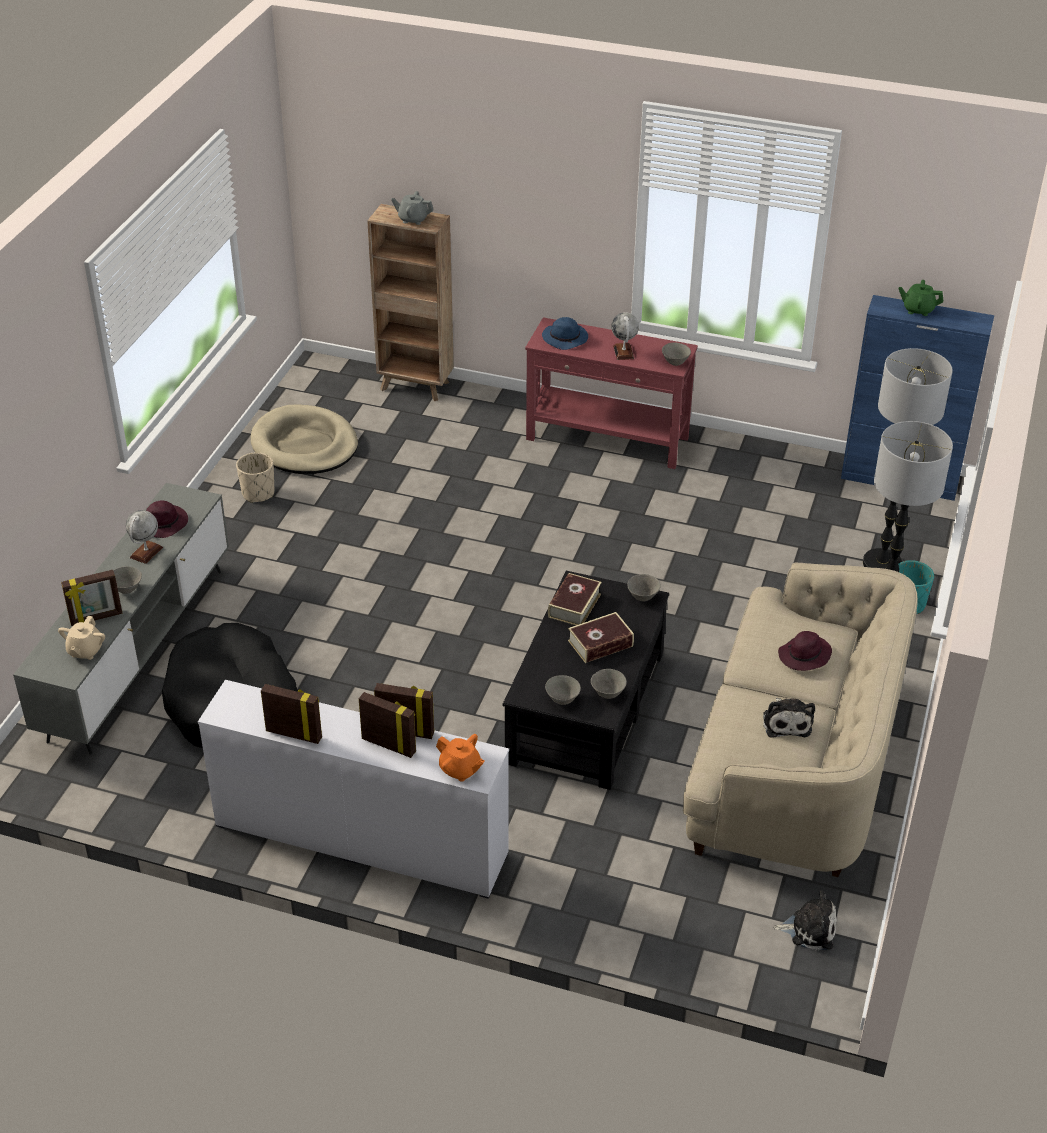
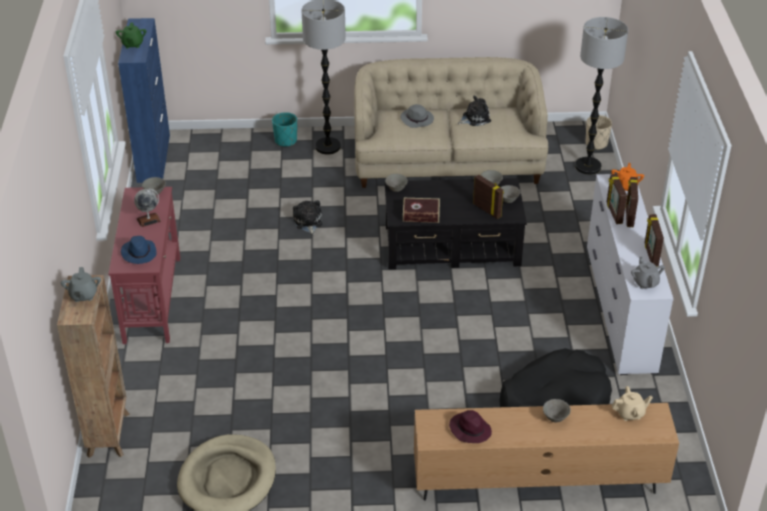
camera: 110 degrees left, 0 degrees up
(96, 618) = (595, 422): picture frame -> picture frame (487, 210)
(138, 653) = (538, 480): grey tv stand -> brown tv stand
(146, 552) = (509, 425): globe -> none
(245, 706) = (645, 282): none -> grey teapot
(258, 493) = (310, 485): beige planter -> beige planter (596, 143)
(600, 643) = (449, 197): book -> none
(804, 656) = (417, 120): purple hat -> grey hat
(809, 929) = (559, 141): plush toy -> plush toy (308, 222)
(882, 564) = (251, 154): floor lamp -> floor lamp (588, 166)

